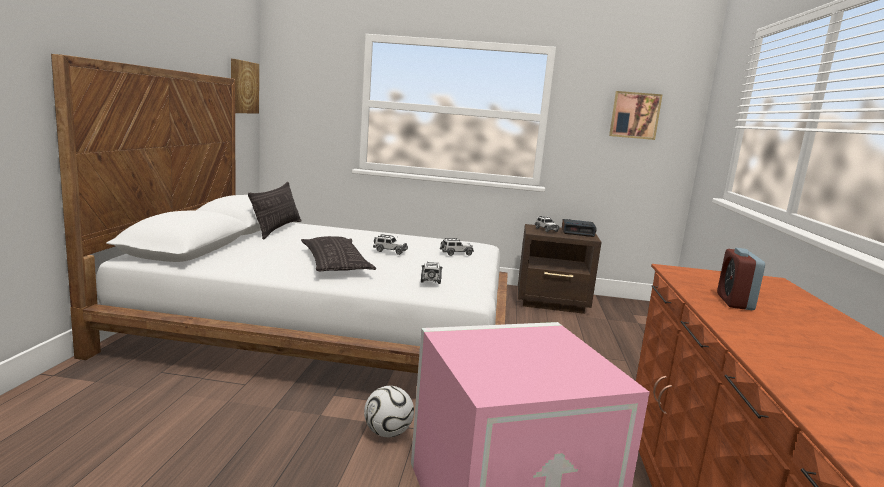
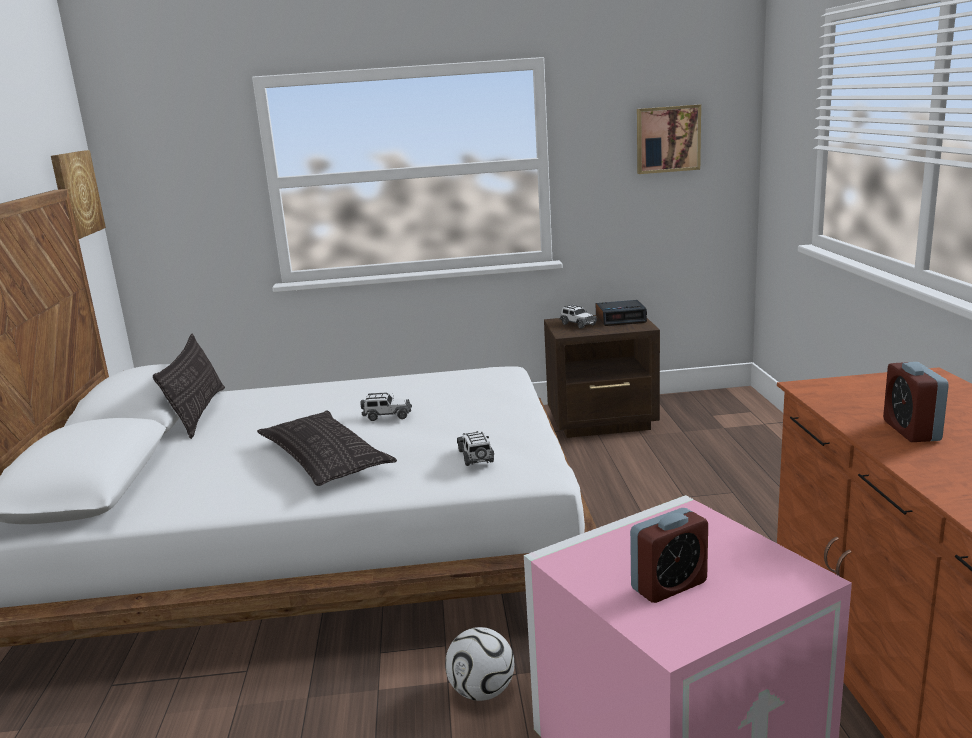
camera: 10 degrees left, 5 degrees up
(456, 253) = (479, 397): toy car -> none
(510, 363) = (669, 585): none -> alarm clock

